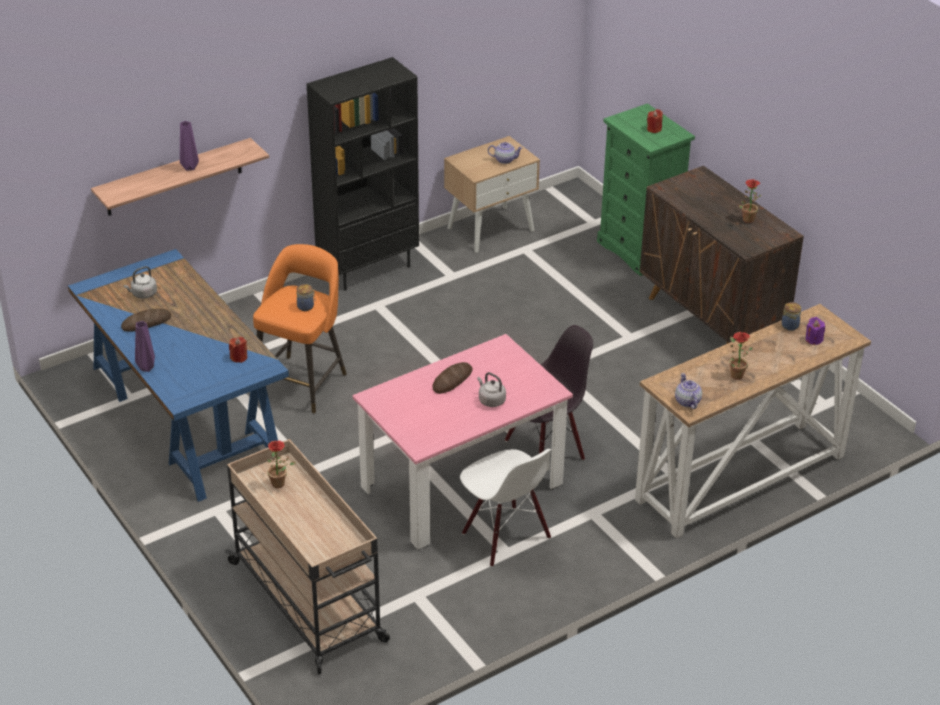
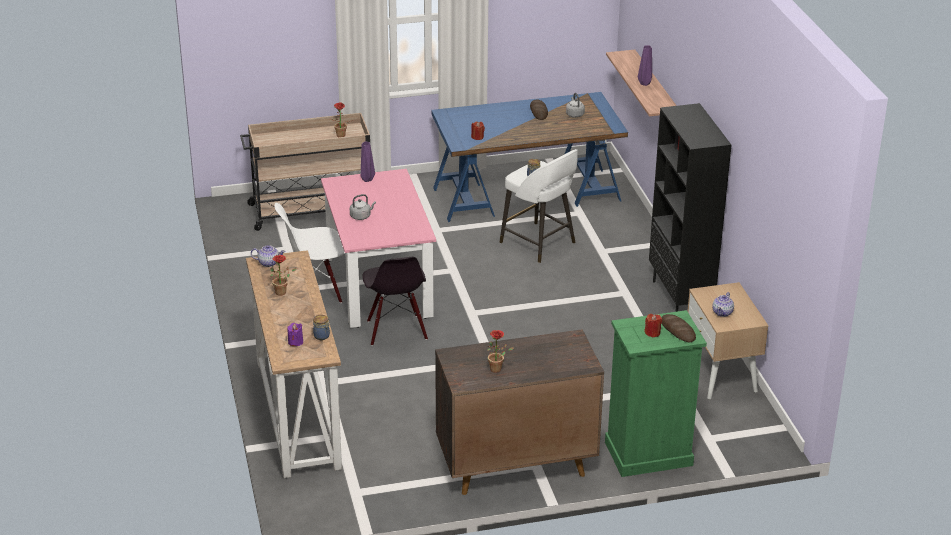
camera: 110 degrees right, 5 degrees down
(147, 367) = (487, 107): purple vase -> purple vase (367, 180)
(302, 382) = (539, 243): orange stool -> white stool
(452, 380) = (394, 206): bread -> bread (677, 331)

